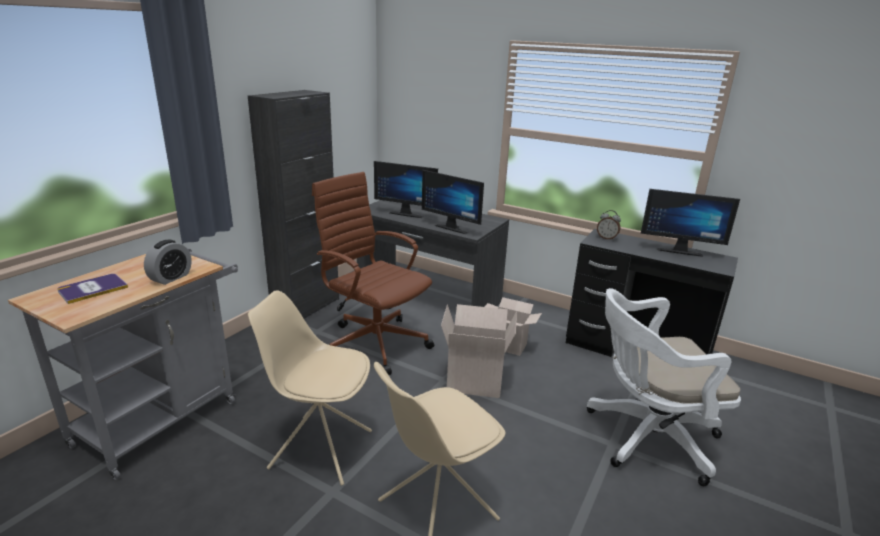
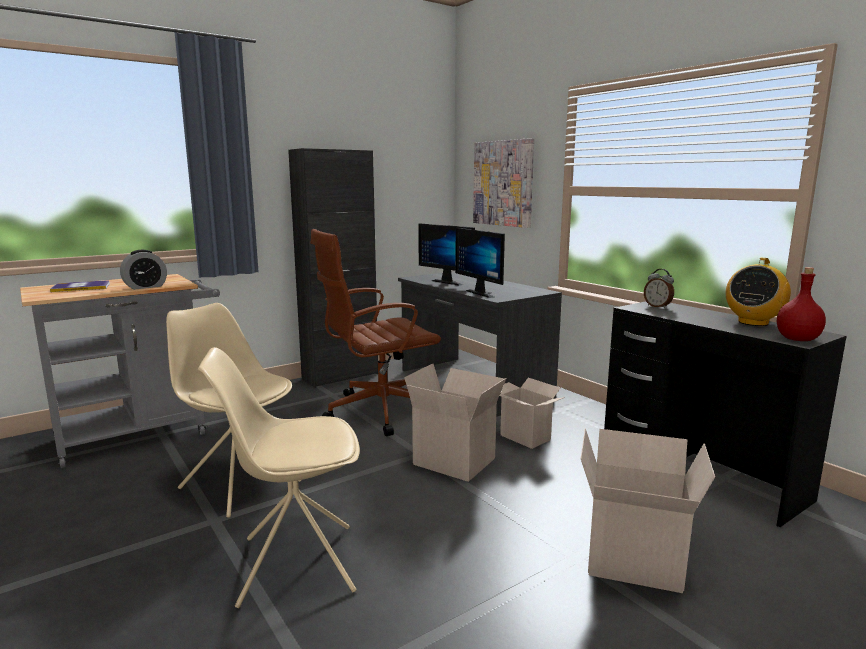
camera: 25 degrees right, 10 degrees down
(374, 342) = (378, 411): brown office chair -> brown office chair turned 90 degrees counterclockwise
(437, 116) = (503, 183): none -> picture
(645, 437) = (632, 562): white office chair -> cardboard box
(679, 250) = (753, 322): monitor -> radio
(720, 267) = (798, 339): none -> red bottle

